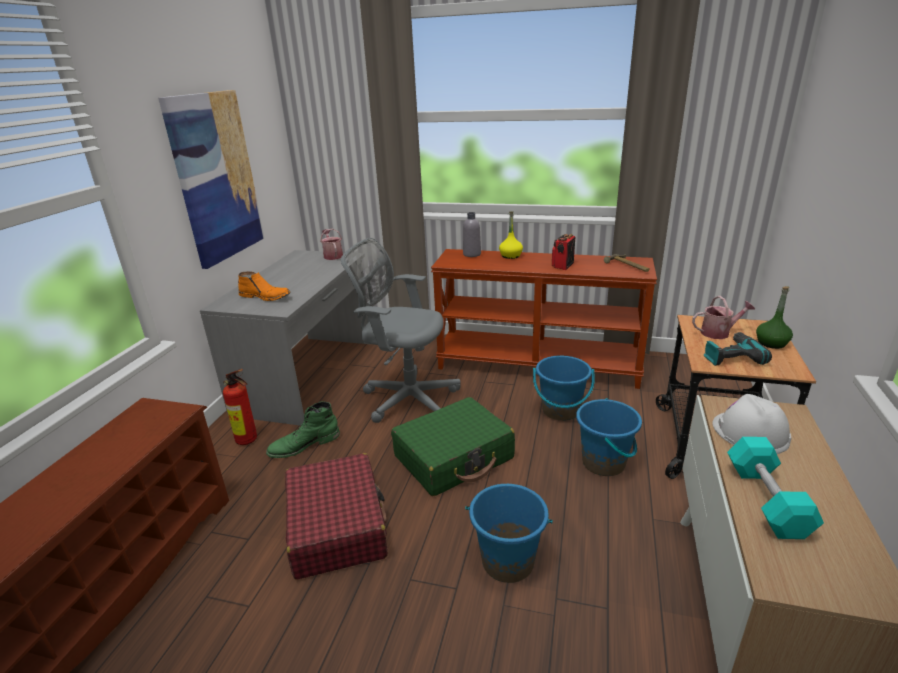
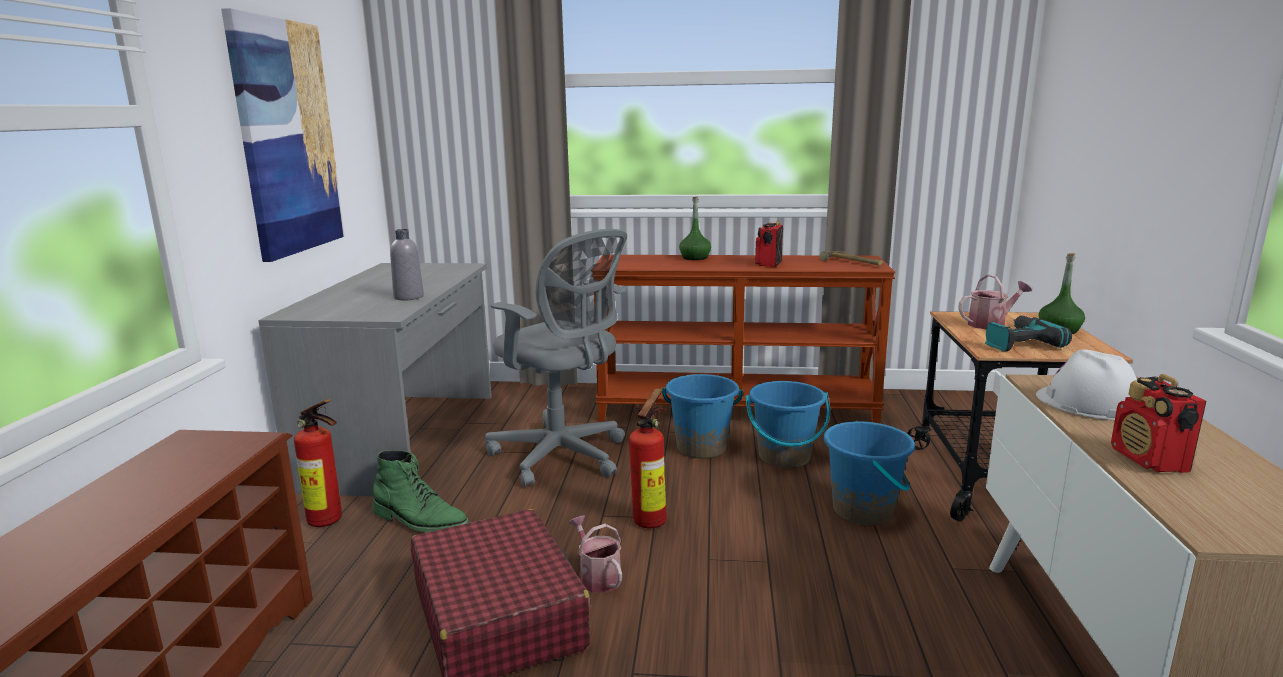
camera: 10 degrees left, 10 degrees down
(266, 296) = (358, 304): orange boot -> none
(304, 445) = (420, 520): green boot -> green boot turned 120 degrees counterclockwise
(332, 255) = (441, 266): watering can -> watering can (597, 576)
(407, 399) = (562, 457): grey office chair -> grey office chair turned 150 degrees counterclockwise
(454, 457) = (653, 519): green suitcase -> fire extinguisher
(472, 254) = (641, 258): grey bottle -> grey bottle (408, 297)
(508, 561) = (771, 636): blue bucket -> blue bucket (701, 448)
(510, 256) = (694, 258): yellow bottle -> green bottle
(766, 500) = (1149, 460): turquoise dumbbell -> radio

